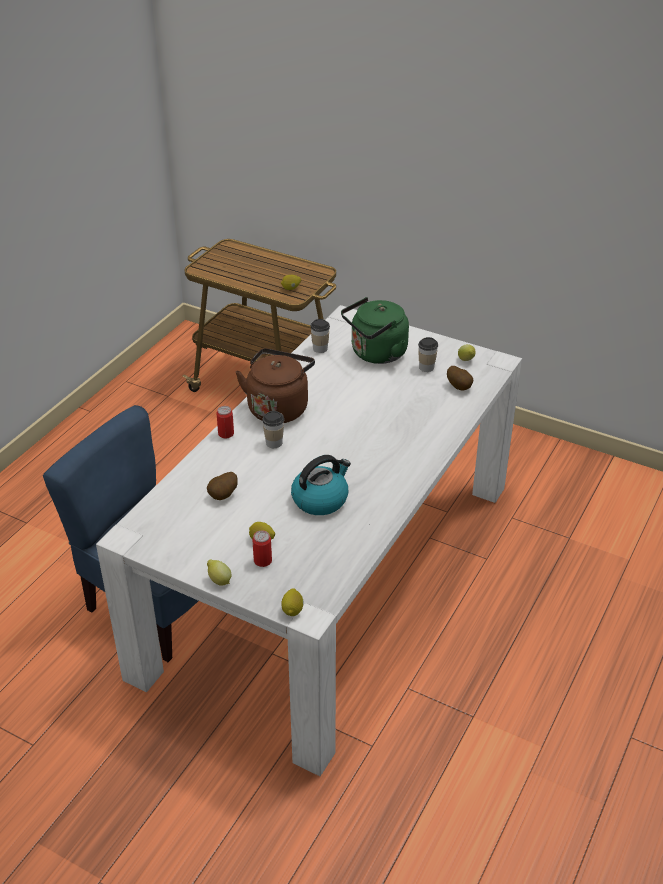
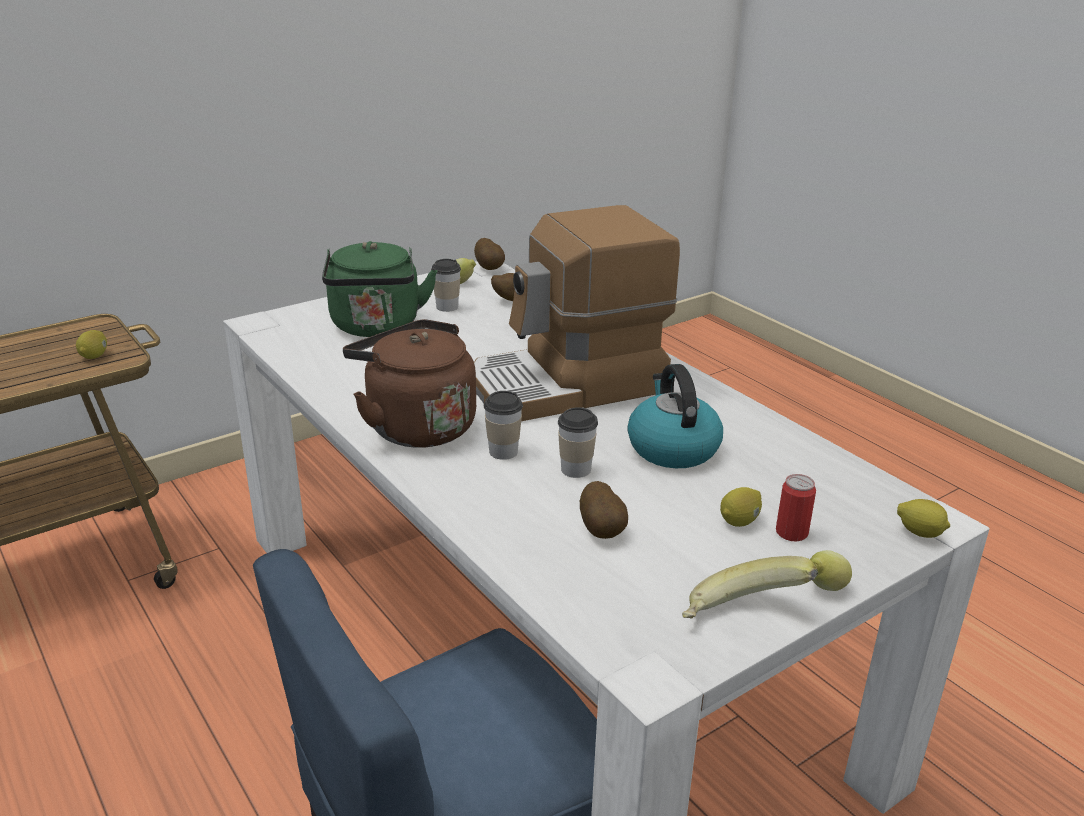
camera: 65 degrees left, 10 degrees down
(180, 557) = (742, 618): none -> banana
(226, 434) = (436, 488): can -> none
(320, 348) = (309, 359): cup -> cup (576, 469)
(363, 443) = (568, 386): none -> coffee machine
(501, 363) = (490, 268): none -> potato

